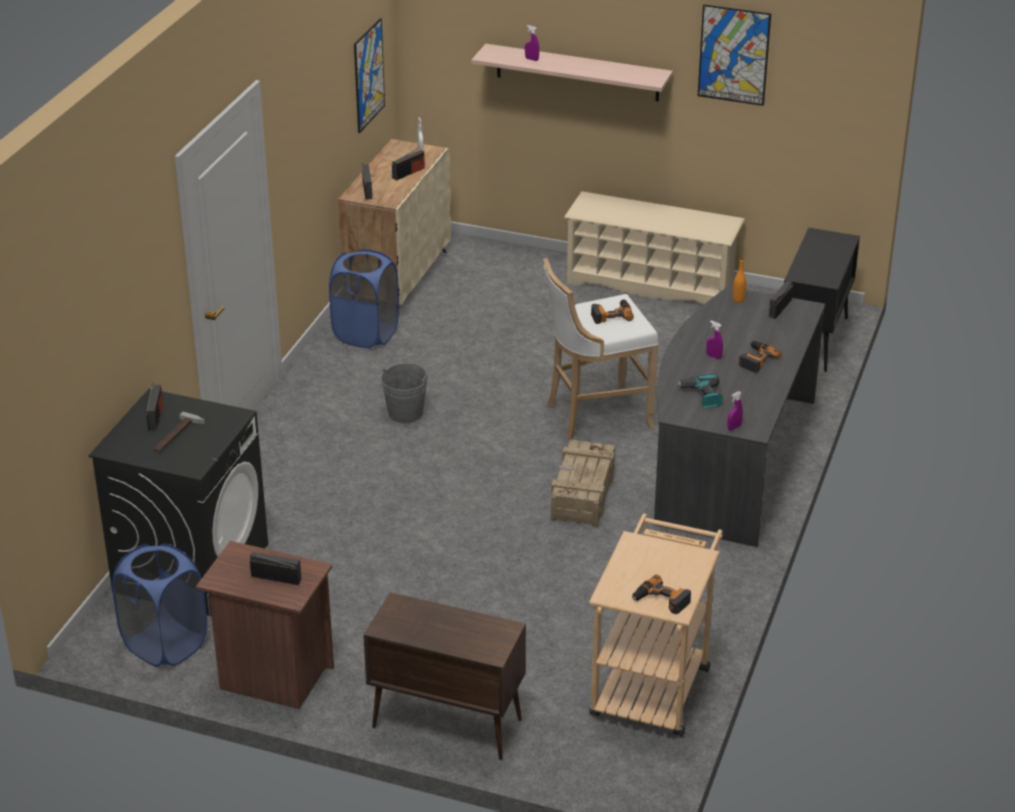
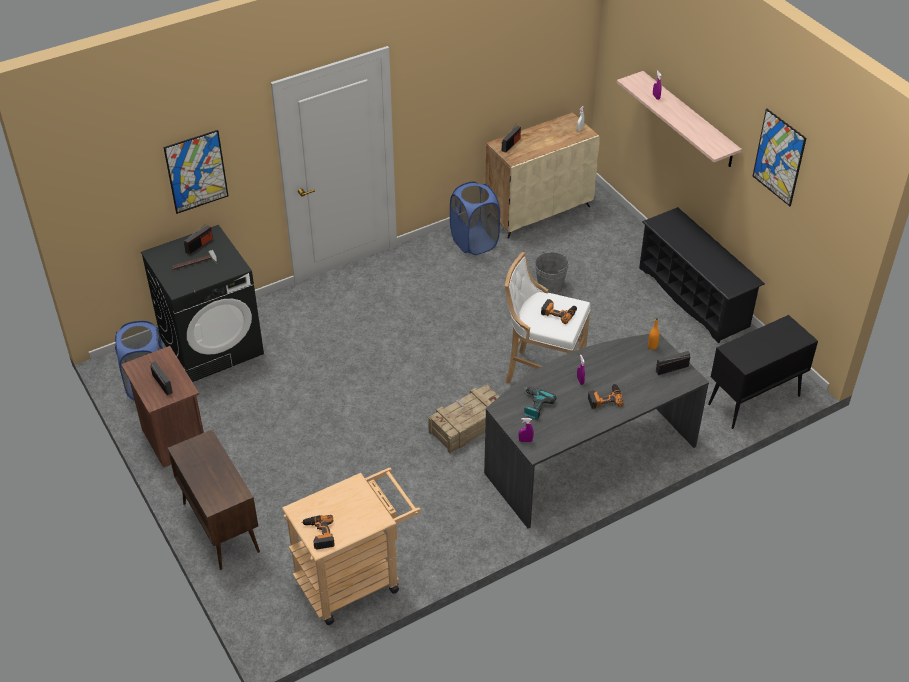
camera: 40 degrees right, 10 degrees up
(369, 75) = (551, 63): picture -> picture (196, 172)
(405, 413) = (433, 309): grey bucket -> grey bucket (550, 286)
(408, 173) = (551, 143): radio -> none
(651, 284) = (694, 297): beige shoe rack -> black shoe rack

